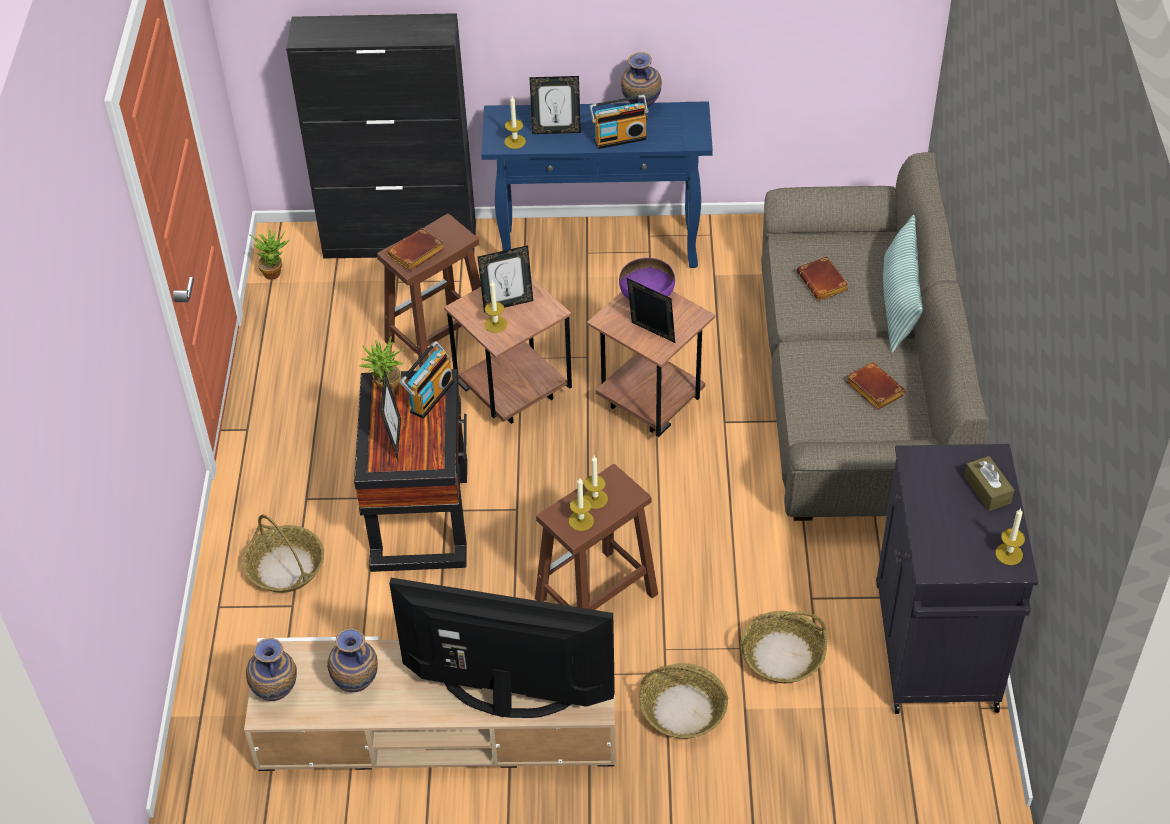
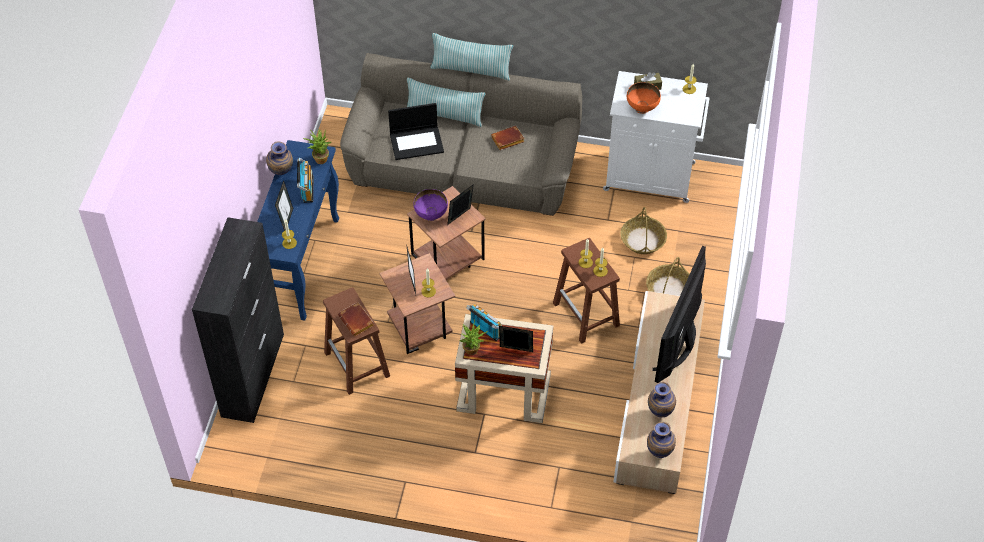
camera: 80 degrees left, 5 degrees up
(275, 272) = (257, 453): potted plant -> potted plant (320, 158)
(286, 567) = (528, 468): basket -> none
(420, 513) = (502, 392): black side table -> beige side table
(824, 283) = (417, 142): brown book -> laptop
(928, 489) = (642, 108): none -> orange bowl
(936, 649) = (651, 177): black cabinet -> white cabinet
(953, 276) = (471, 70): none -> pillow

